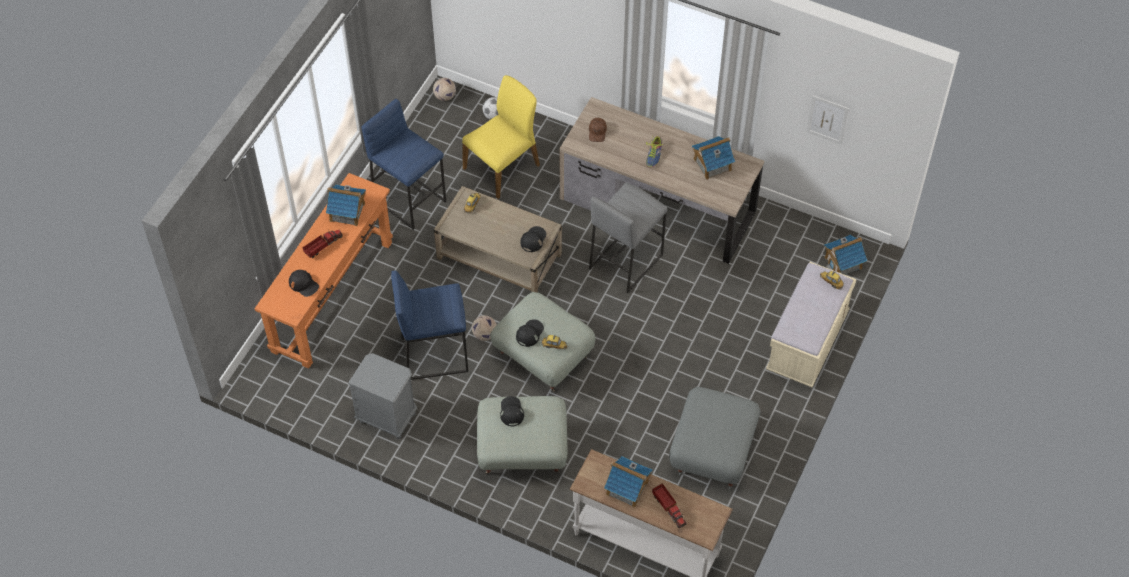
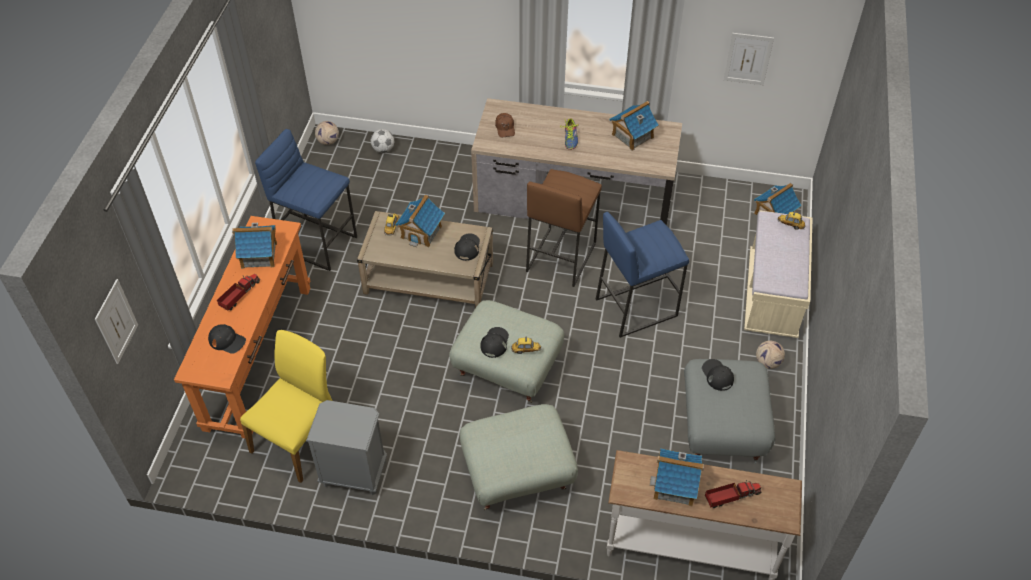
camera: 15 degrees left, 5 degrees down
(217, 258) = (116, 321): none -> picture
(434, 354) = (388, 392): blue stool -> blue stool (636, 307)
(484, 335) = (437, 360): football -> football (768, 363)
(497, 215) = (421, 232): none -> toy house
(503, 167) = (406, 193): yellow chair -> yellow chair (299, 439)
(511, 412) = (502, 431): black cap -> black cap (717, 375)
(625, 261) = (560, 256): grey stool -> brown stool
(668, 508) = (731, 497): toy truck -> toy truck turned 60 degrees counterclockwise

